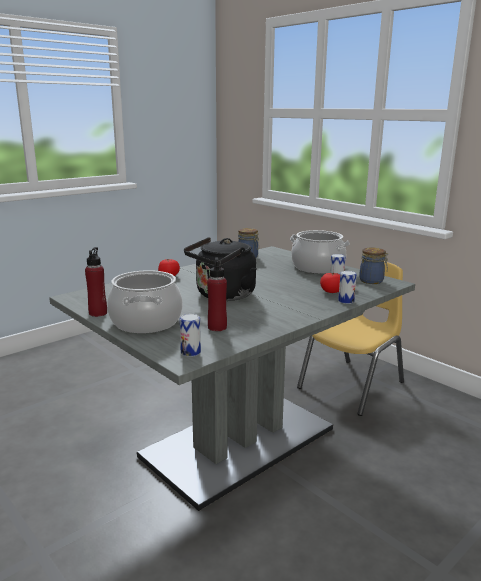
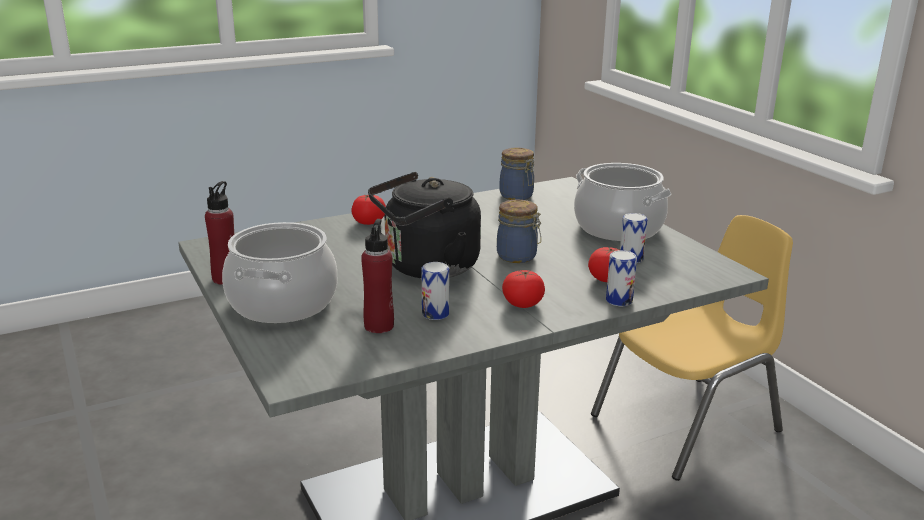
camera: 15 degrees right, 5 degrees up
(190, 352) = (311, 365): can -> can (435, 313)
(294, 308) = (522, 304): none -> tomato
(372, 281) = (694, 265): jar -> jar (518, 256)

